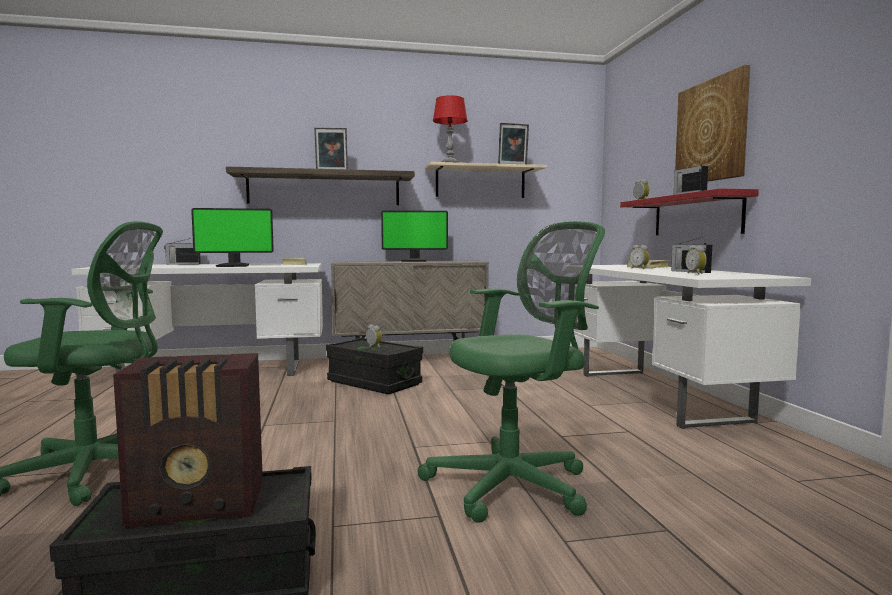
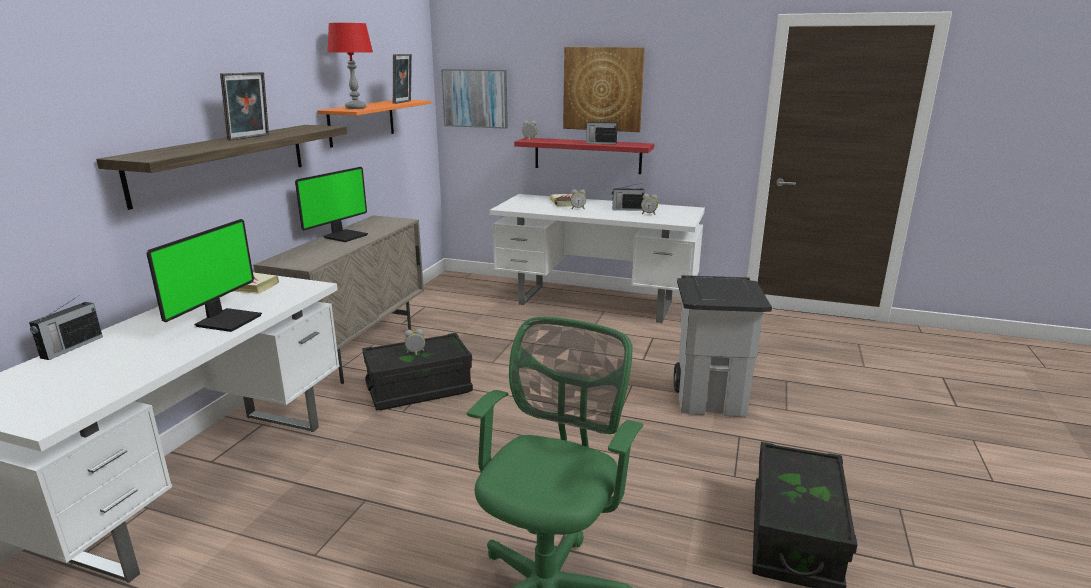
camera: 60 degrees left, 15 degrees up
(201, 505) = (806, 489): radio -> none
(480, 182) = (362, 122): beige shelf -> orange shelf
(516, 485) = (711, 399): green office chair -> grey trash can
(622, 169) = (475, 98): none -> picture

